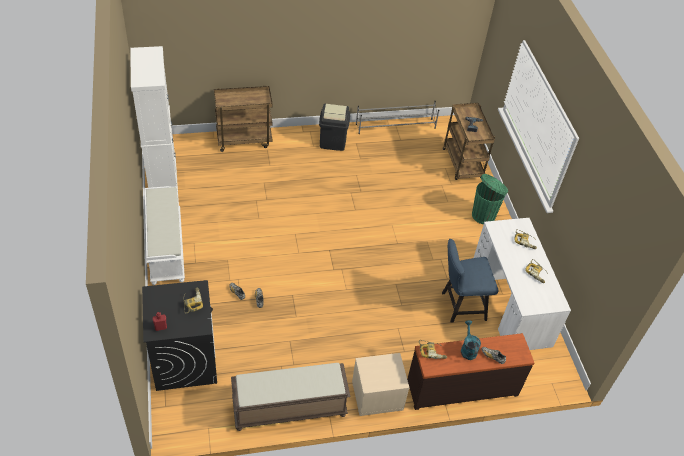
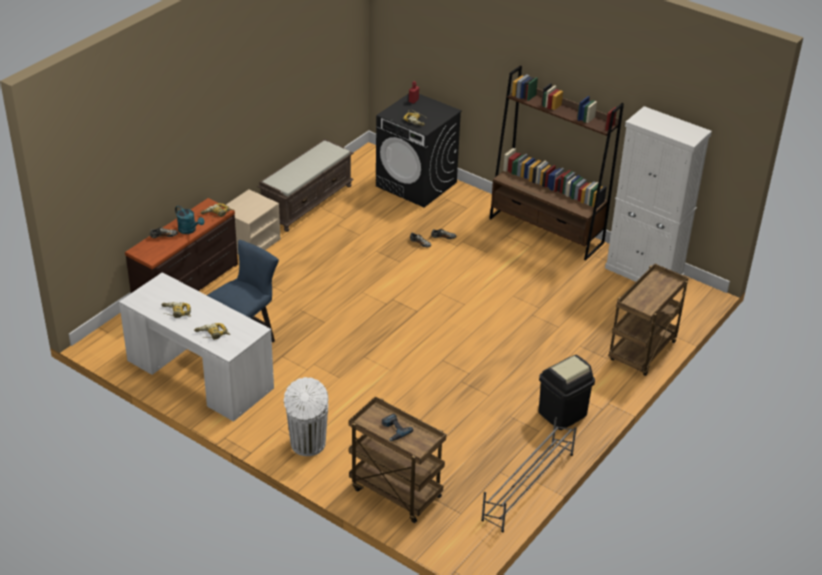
camera: 140 degrees right, 10 degrees down
(165, 246) = (546, 231): white bench -> brown bookcase
(484, 215) = (307, 444): green trash can -> white trash can

